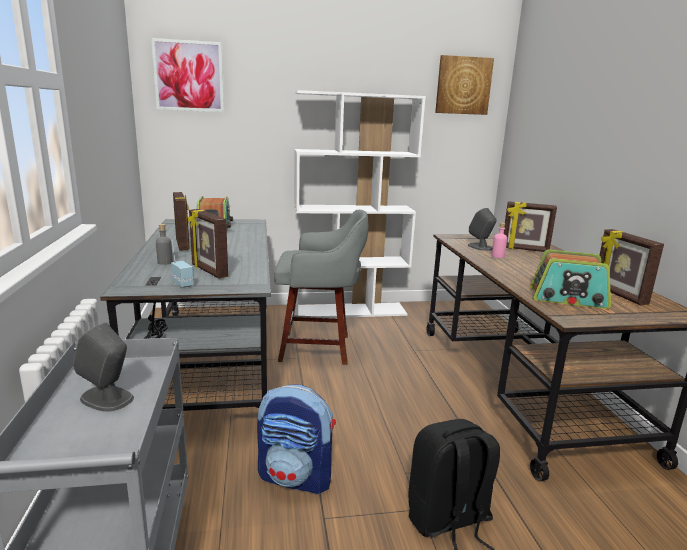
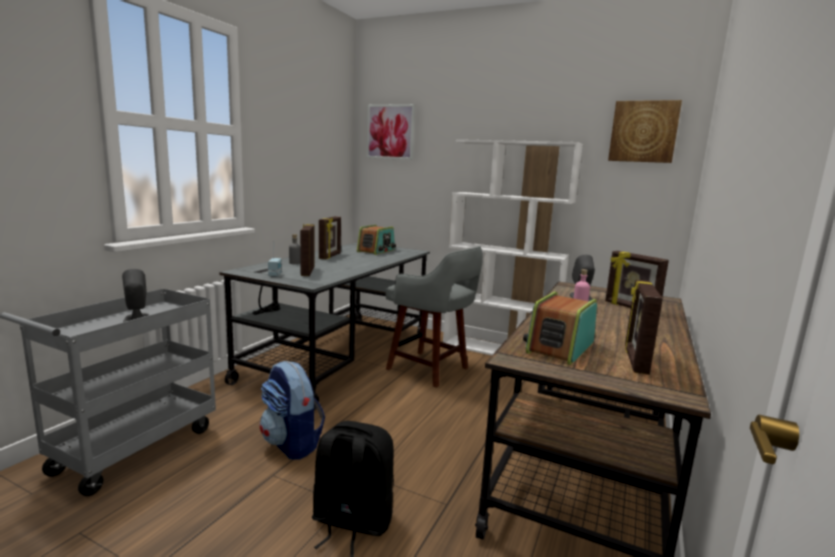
camera: 35 degrees right, 5 degrees down
(568, 298) = (559, 347): radio -> radio turned 75 degrees clockwise

